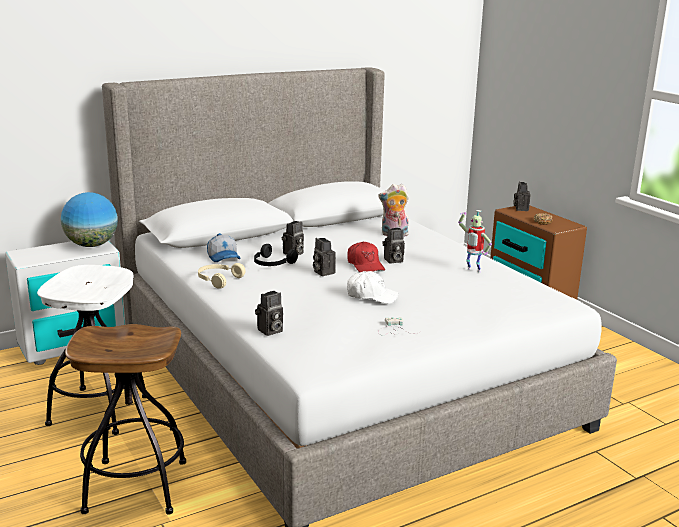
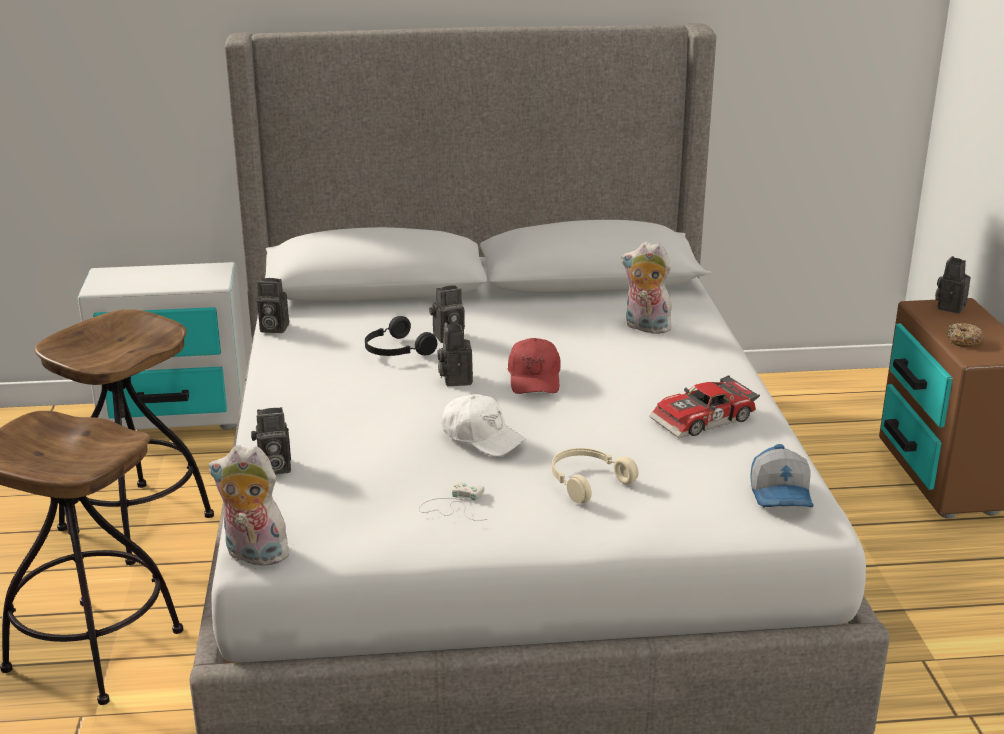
camera: 25 degrees right, 5 degrees up
(91, 245) = (203, 275): globe -> none
(98, 410) = (137, 521): white stool -> brown stool
(218, 280) = (293, 365): beige headphones -> beige headphones (586, 482)
(224, 257) = (341, 327): cap -> cap (782, 495)
(309, 375) = (253, 555): none -> plush toy
(393, 260) = (590, 377): camera -> camera (272, 328)
(472, 271) = (705, 420): toy robot -> toy car

